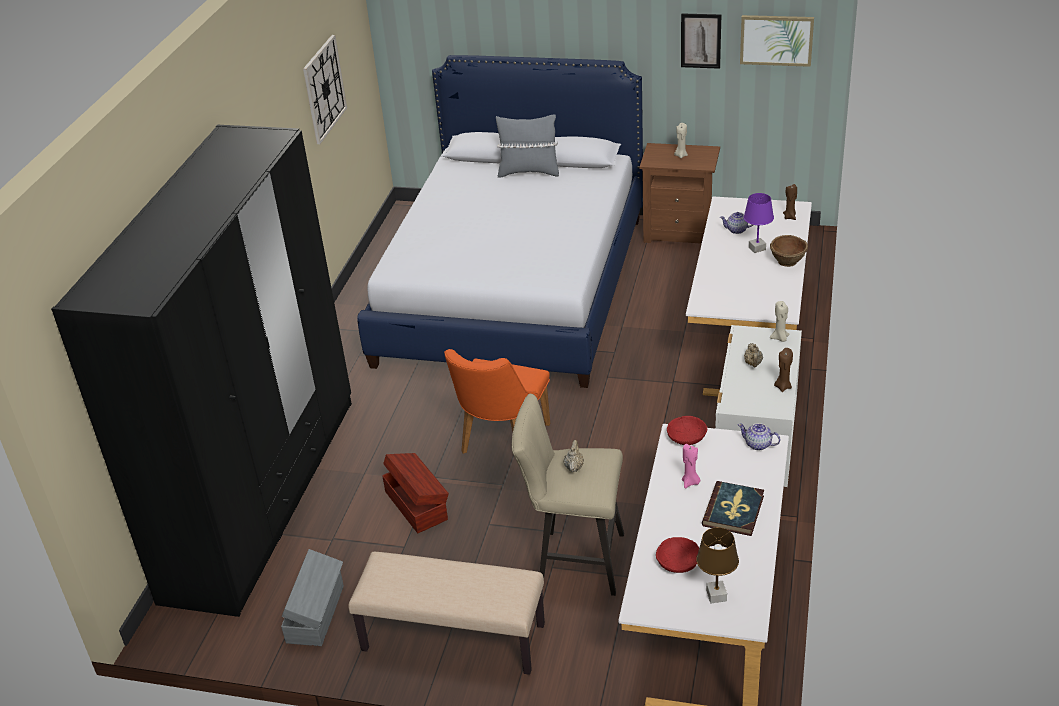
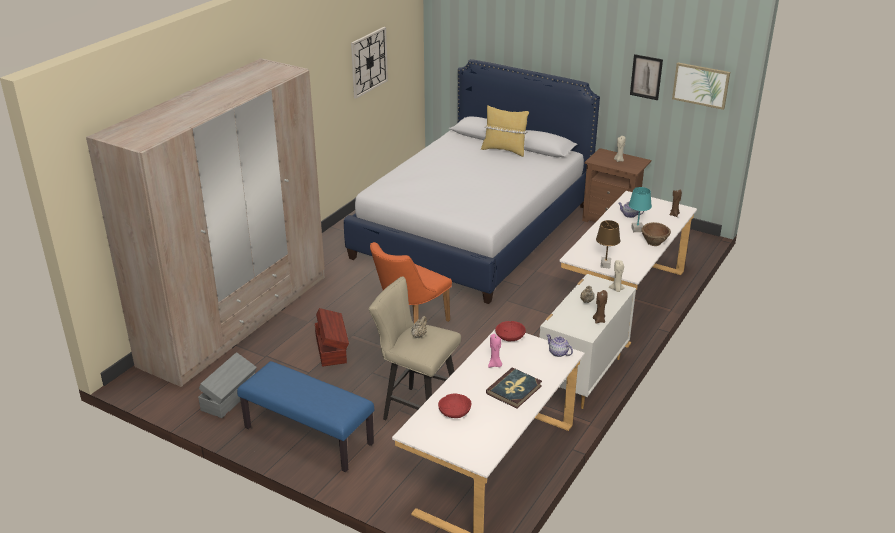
camera: 15 degrees right, 5 degrees down
(264, 496) = (237, 320): black wardrobe -> beige wardrobe
(452, 638) = (307, 436): beige bench -> blue bench
(529, 172) = (504, 150): grey pillow -> yellow pillow
(716, 596) = (468, 439): brown table lamp -> brown table lamp (605, 265)
(757, 249) = (637, 230): purple table lamp -> turquoise table lamp

